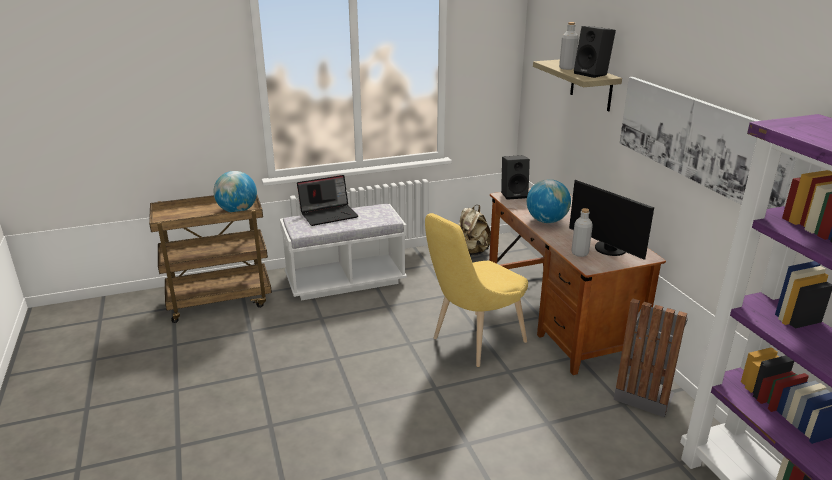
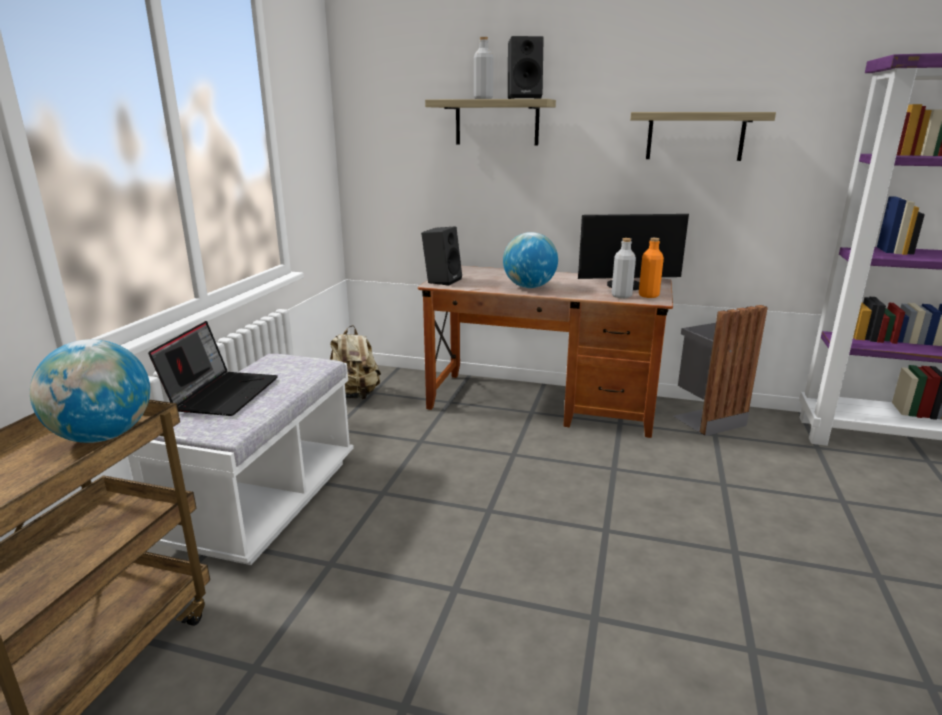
camera: 55 degrees left, 5 degrees down
(473, 342) = (536, 466): yellow chair -> none
(598, 262) = (648, 295): none -> orange bottle
(698, 140) = (695, 136): picture -> shelf

